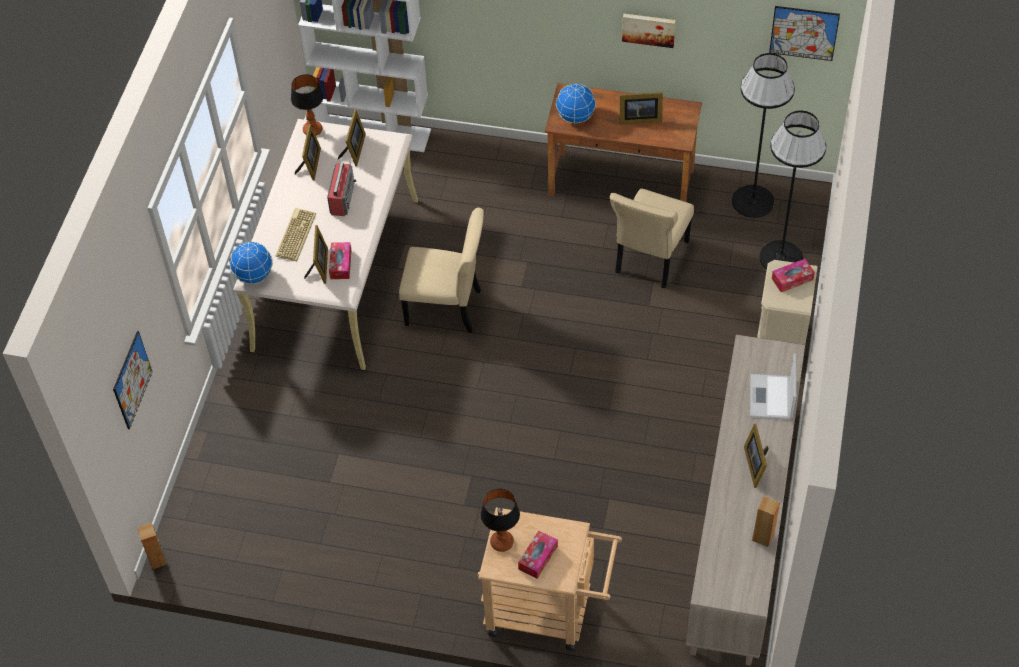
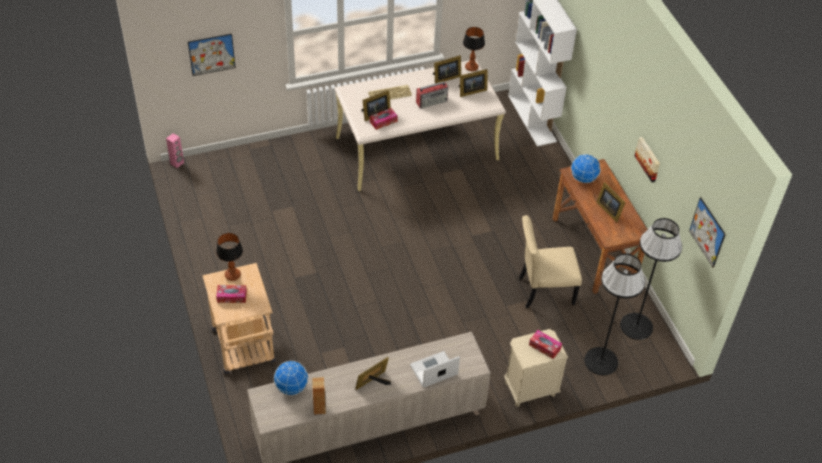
camera: 55 degrees right, 5 degrees down
(158, 560) = (177, 163): brown speaker -> pink speaker
(254, 275) = (348, 90): globe -> globe (291, 387)
(447, 308) = (429, 208): beige chair -> none

